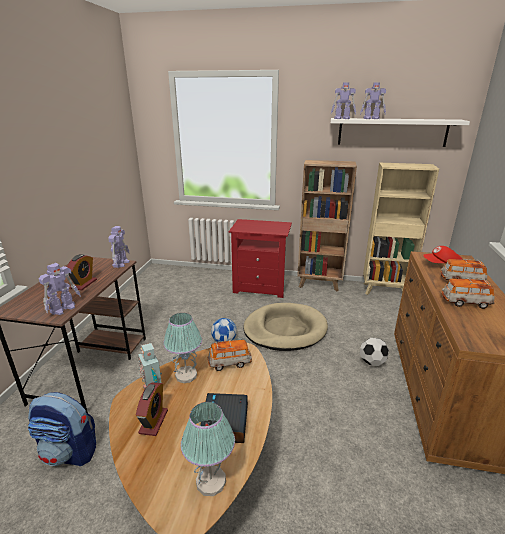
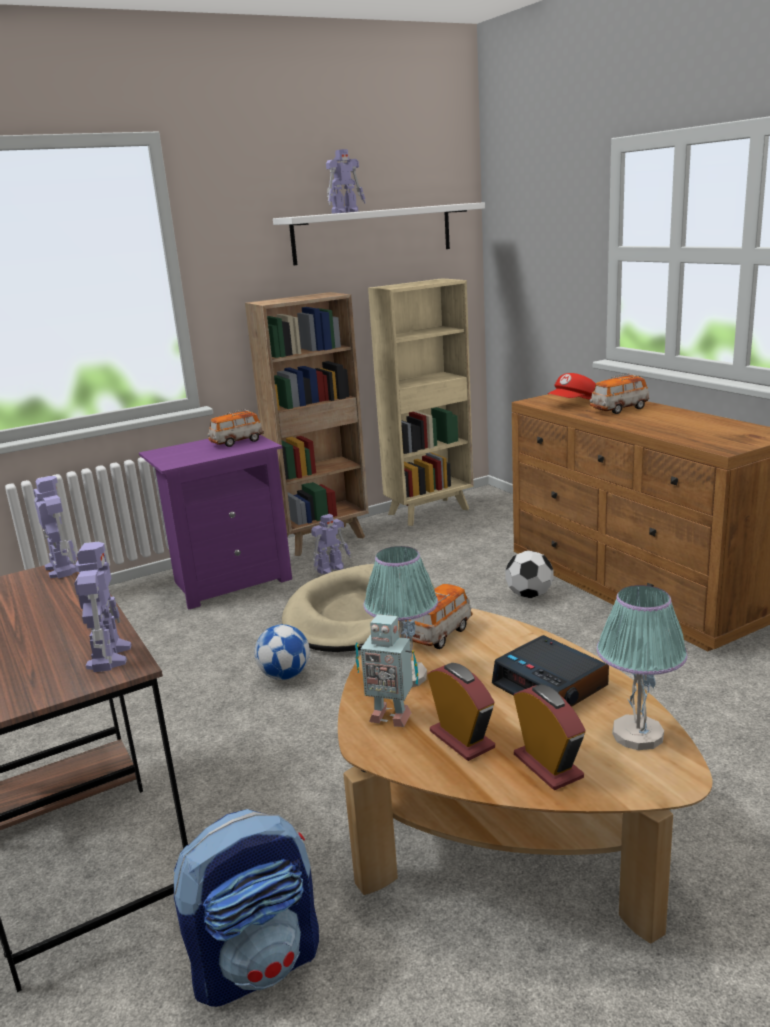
camera: 40 degrees left, 5 degrees down
(84, 284) = (57, 618): alarm clock -> alarm clock (548, 766)
(261, 287) = (229, 581): red nightstand -> purple nightstand
(342, 118) = (304, 215): toy robot -> toy robot (331, 569)
(465, 302) = (658, 424): toy car -> toy car (236, 442)

